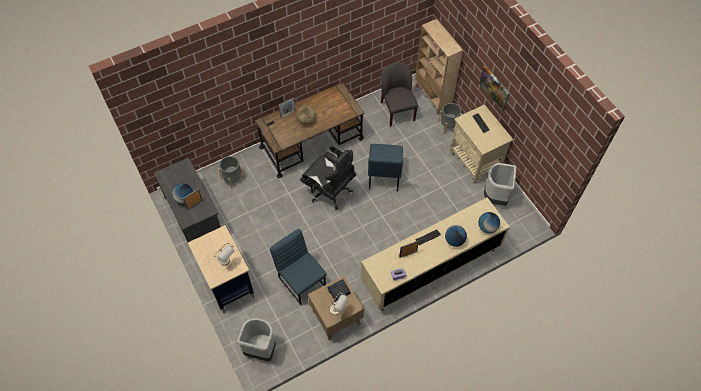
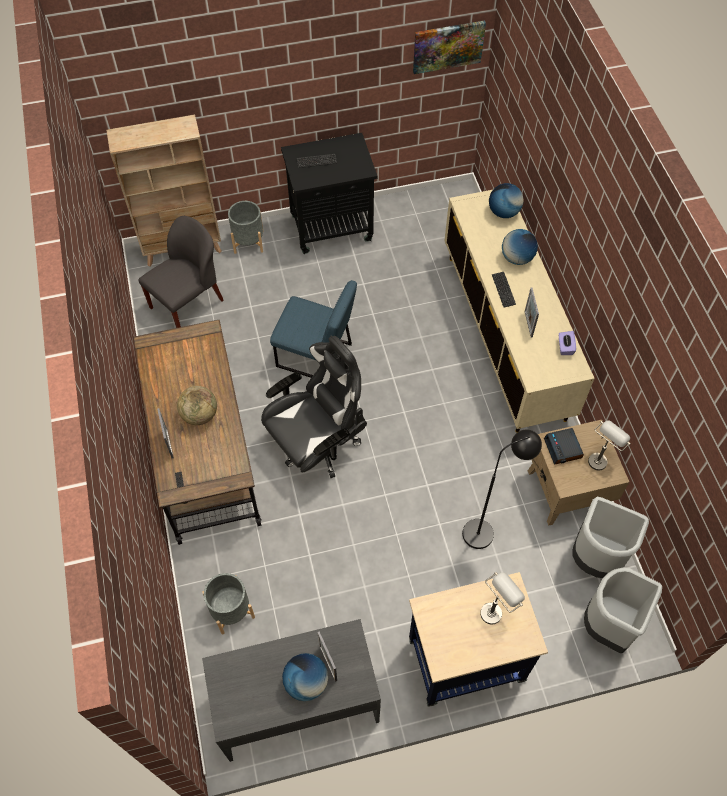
camera: 75 degrees left, 0 degrees up
(301, 280) = (486, 530): blue chair -> black floor lamp
(397, 110) = (188, 303): grey chair -> grey chair turned 135 degrees clockwise
(474, 162) = (332, 228): beige cart -> black cart
(495, 88) = (286, 101): picture -> picture (448, 46)
(495, 197) = (404, 222): grey trash can -> grey trash can (595, 558)

